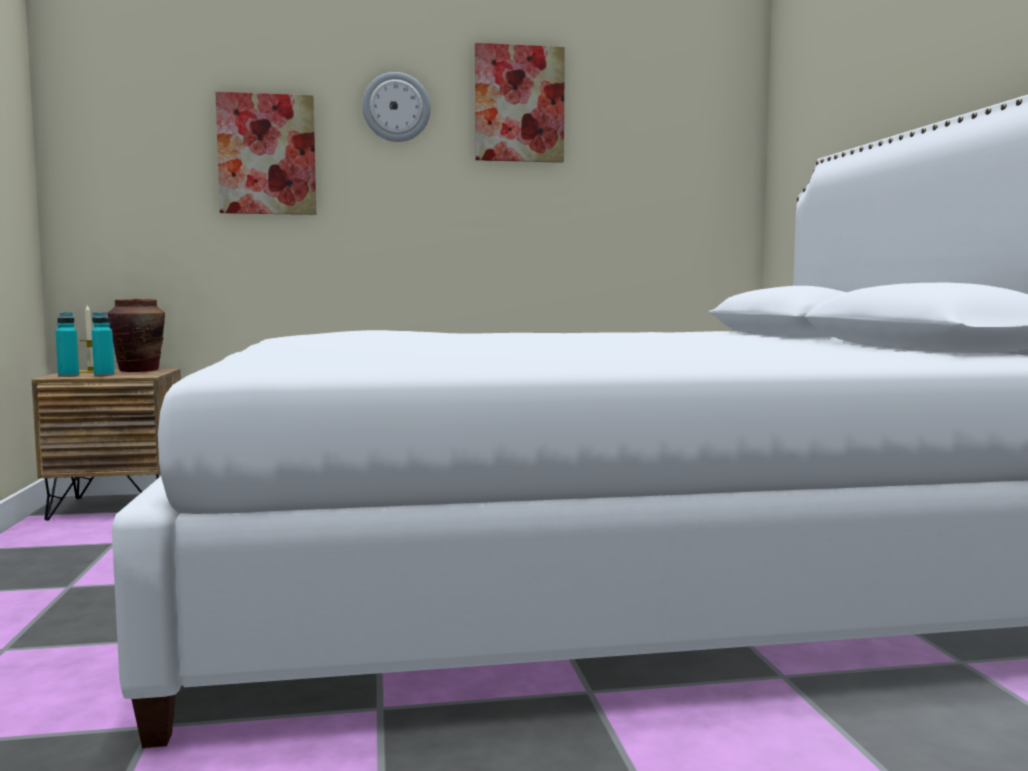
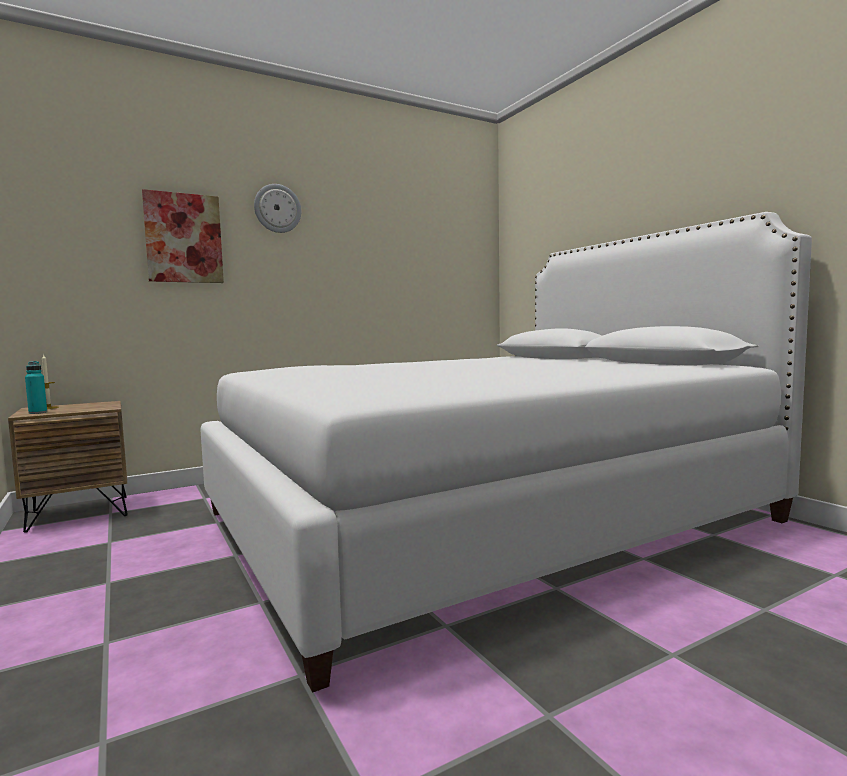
camera: 20 degrees left, 0 degrees up
(104, 375) = (70, 410): turquoise bottle -> none
(139, 370) = (90, 404): brown vase -> none
(519, 104) = (358, 211): picture -> none

